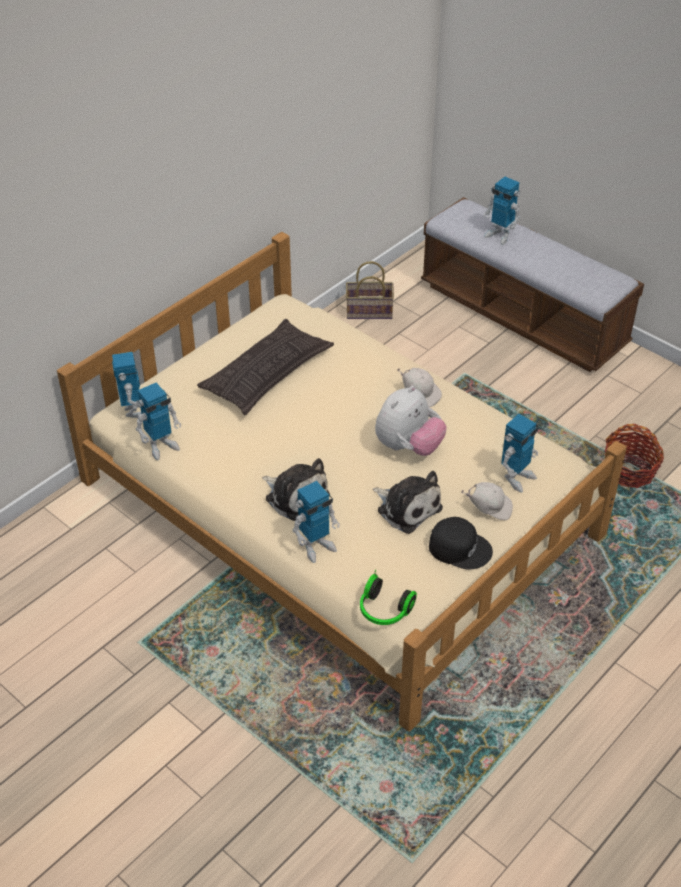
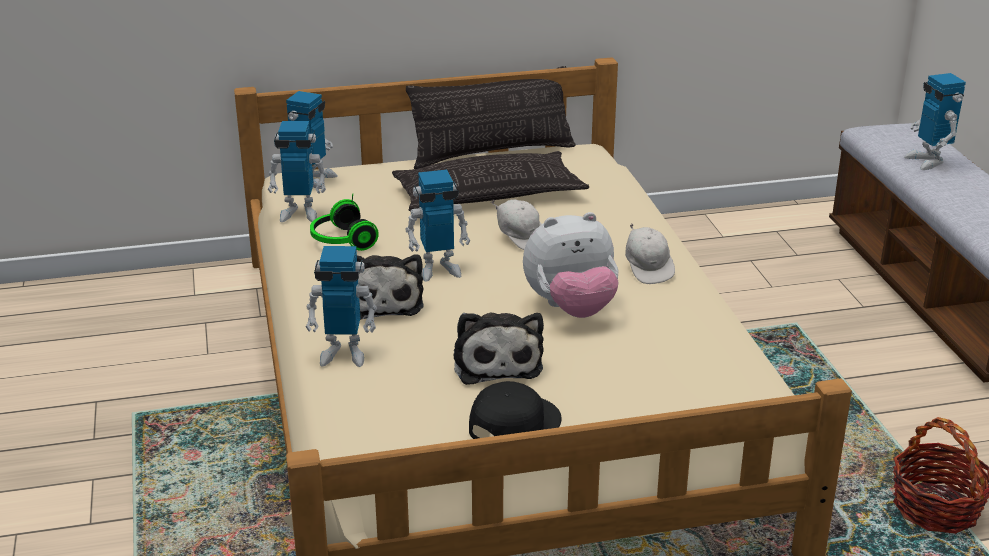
camera: 35 degrees right, 15 degrees down
(227, 333) = (492, 153): none -> pillow
(368, 312) = (732, 231): basket -> none
(384, 611) = (339, 444): headphones -> headphones (341, 241)
(459, 547) = (513, 424): black cap -> black cap turned 105 degrees counterclockwise
(489, 508) = (602, 403): white cap -> white cap (521, 238)
(516, 478) = (677, 388): toy robot -> toy robot (438, 269)

